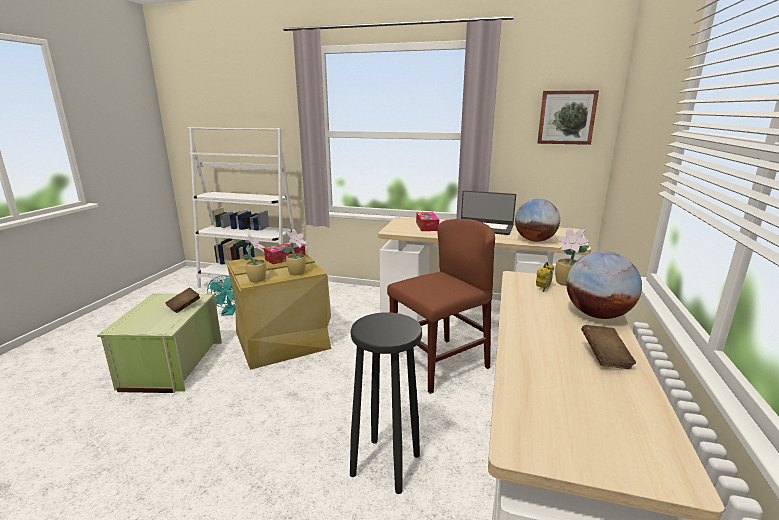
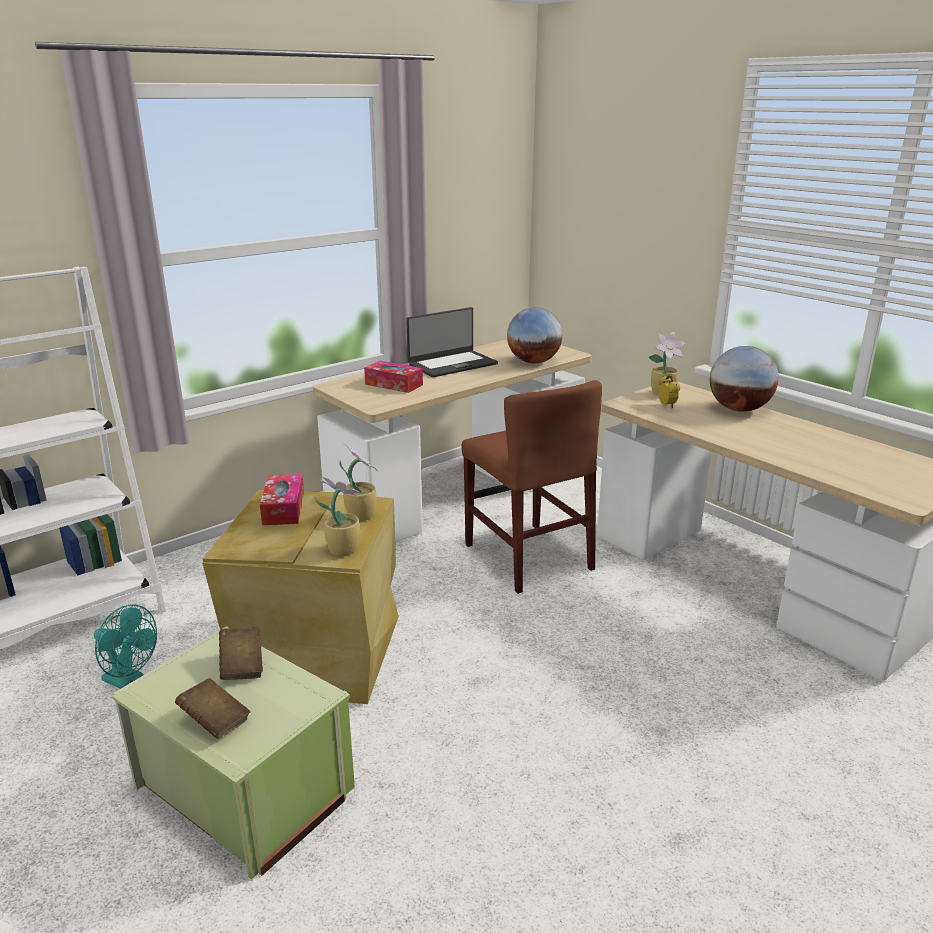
camera: 55 degrees left, 5 degrees up
(386, 464) = (664, 656): black stool -> none
(439, 364) = (527, 556): brown chair -> brown chair turned 150 degrees clockwise
(566, 117) = (487, 193): picture -> none
(605, 357) = (810, 435): brown book -> brown book (215, 721)

